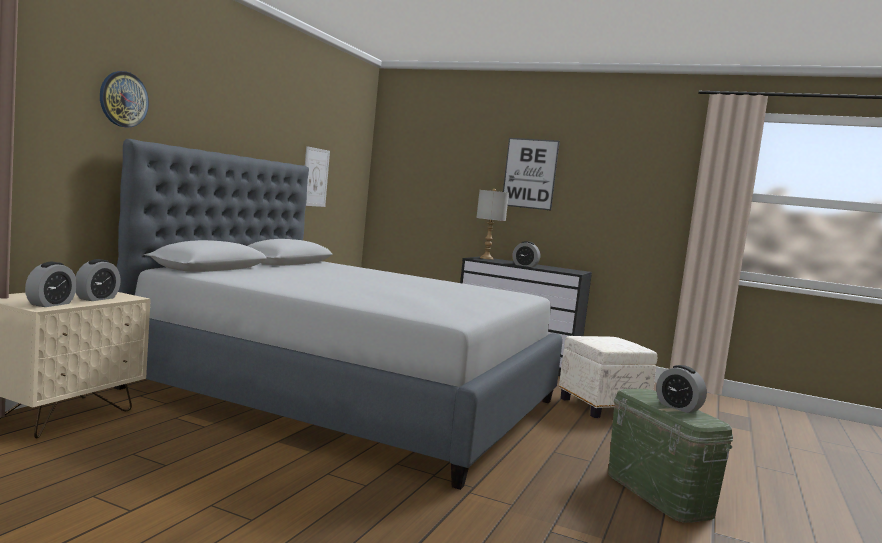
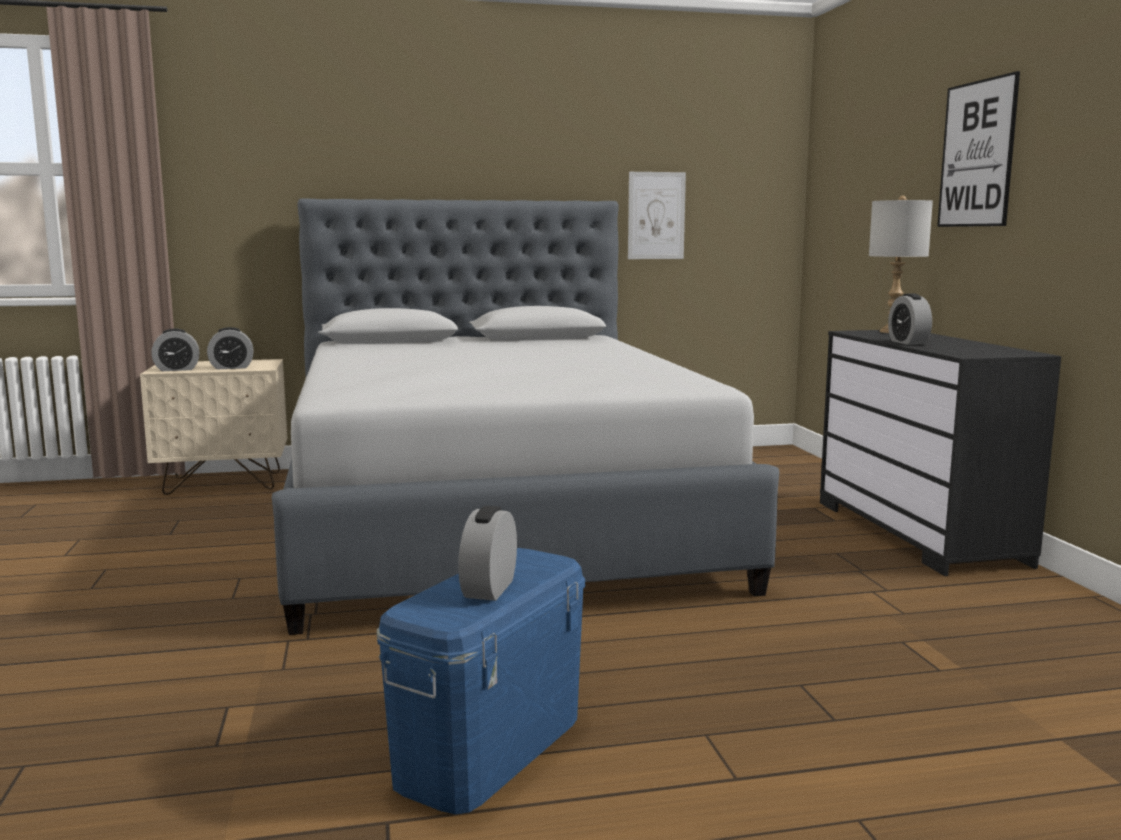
camera: 55 degrees right, 5 degrees up
(123, 99) = (304, 156): wall clock -> none
(601, 407) = (846, 629): white ottoman -> none
(658, 493) = (490, 749): green storage box -> blue storage box

